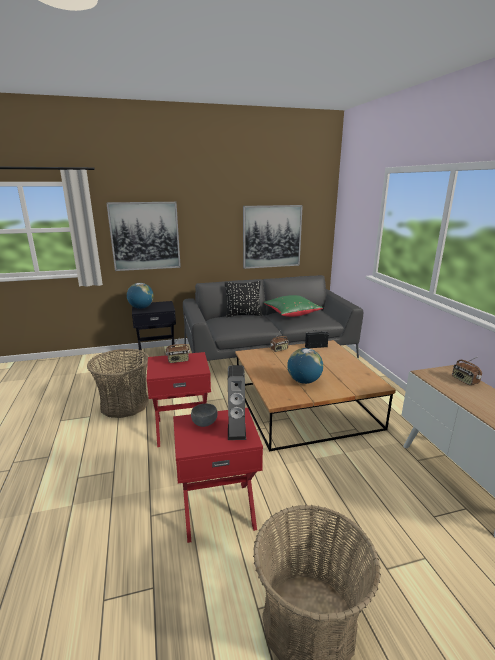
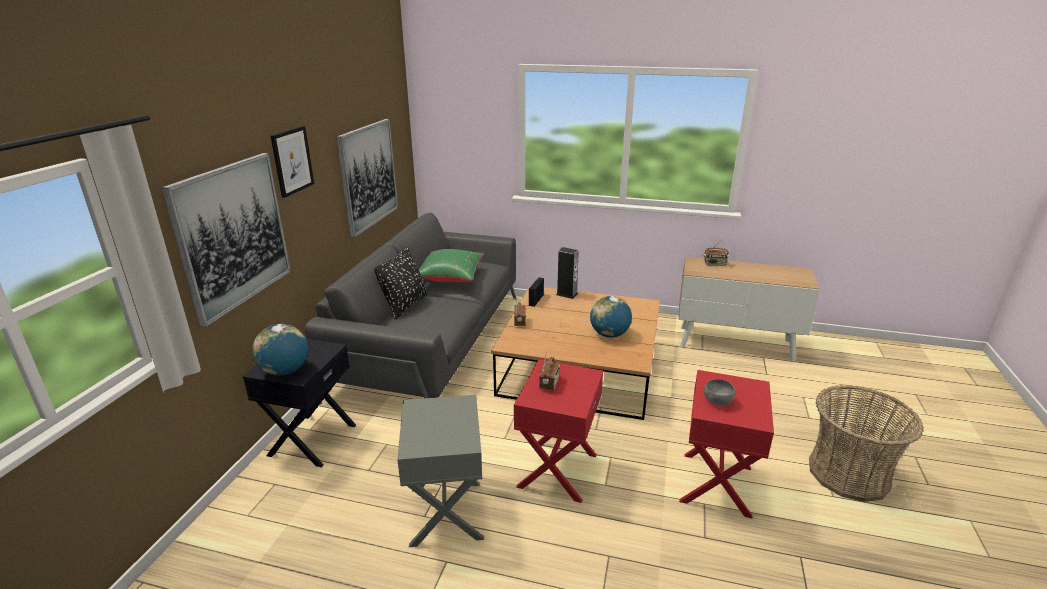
camera: 60 degrees left, 5 degrees up
(124, 404) = (445, 513): basket -> grey side table
(199, 211) = (292, 161): none -> picture
(236, 431) = (740, 387): speaker -> speaker (566, 294)

